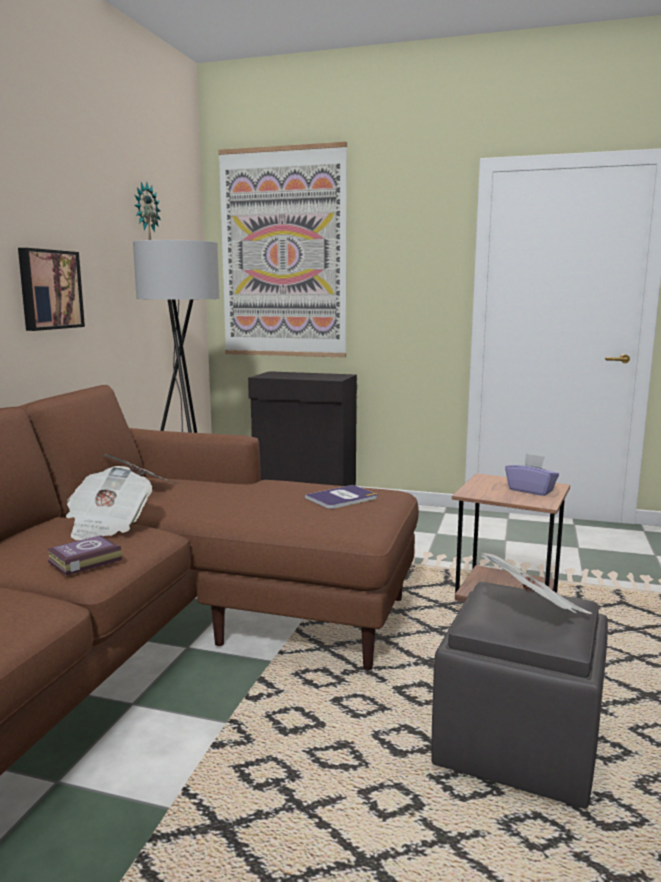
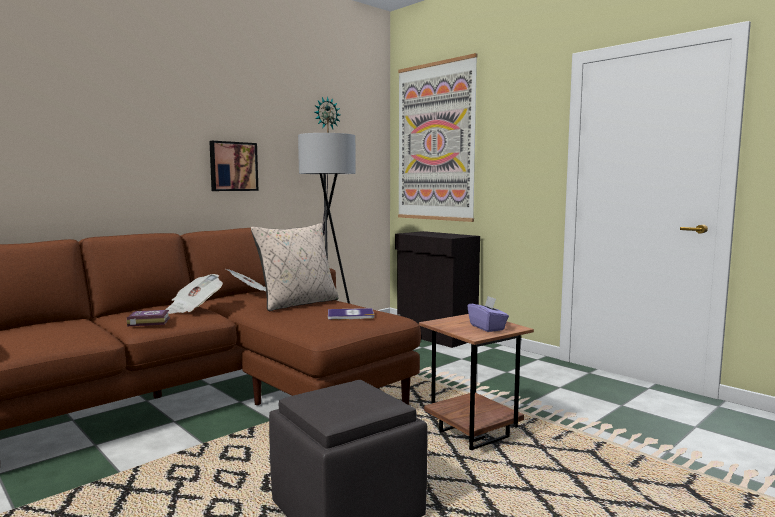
camera: 30 degrees right, 5 degrees down
(238, 492) = (298, 304): none -> beige pillow
(533, 611) = (346, 399): newspaper -> none

